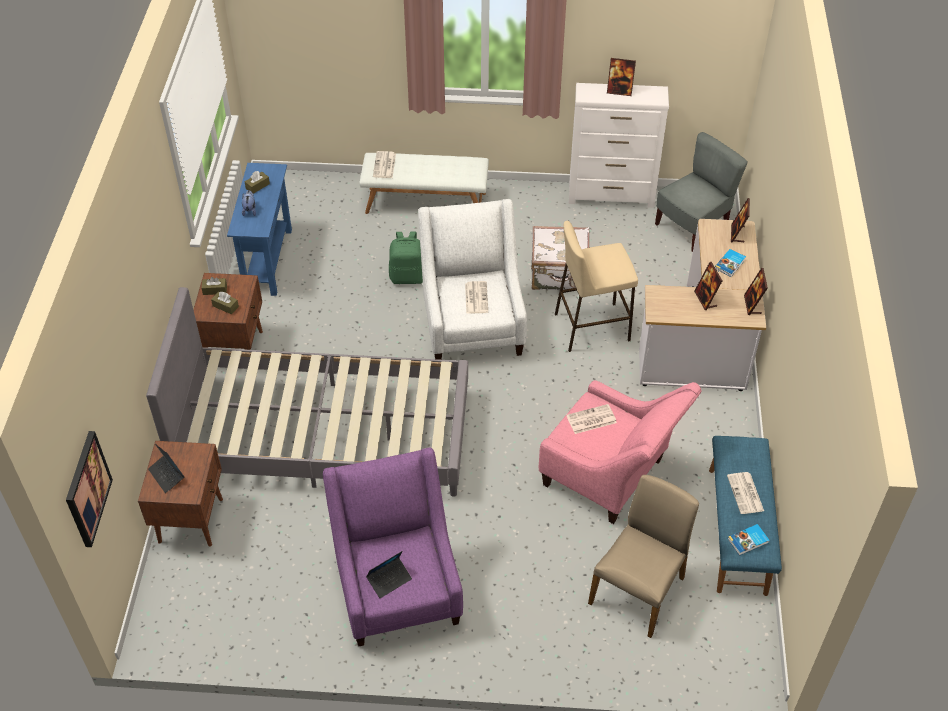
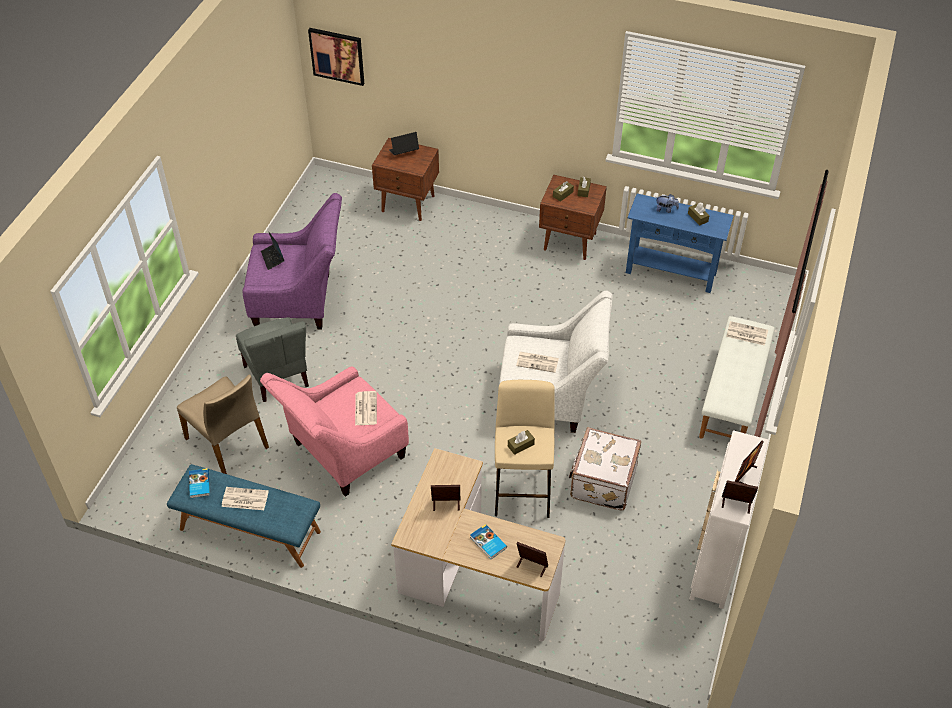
camera: 105 degrees right, 0 degrees up
(324, 435) = (458, 281): grey bed -> none
(408, 276) = (628, 364): green backpack -> none
(614, 263) = (520, 445): none -> brown tissue box
(692, 227) = (649, 628): grey chair -> grey chair (277, 376)
(752, 305) = (424, 542): picture frame -> picture frame (736, 504)

